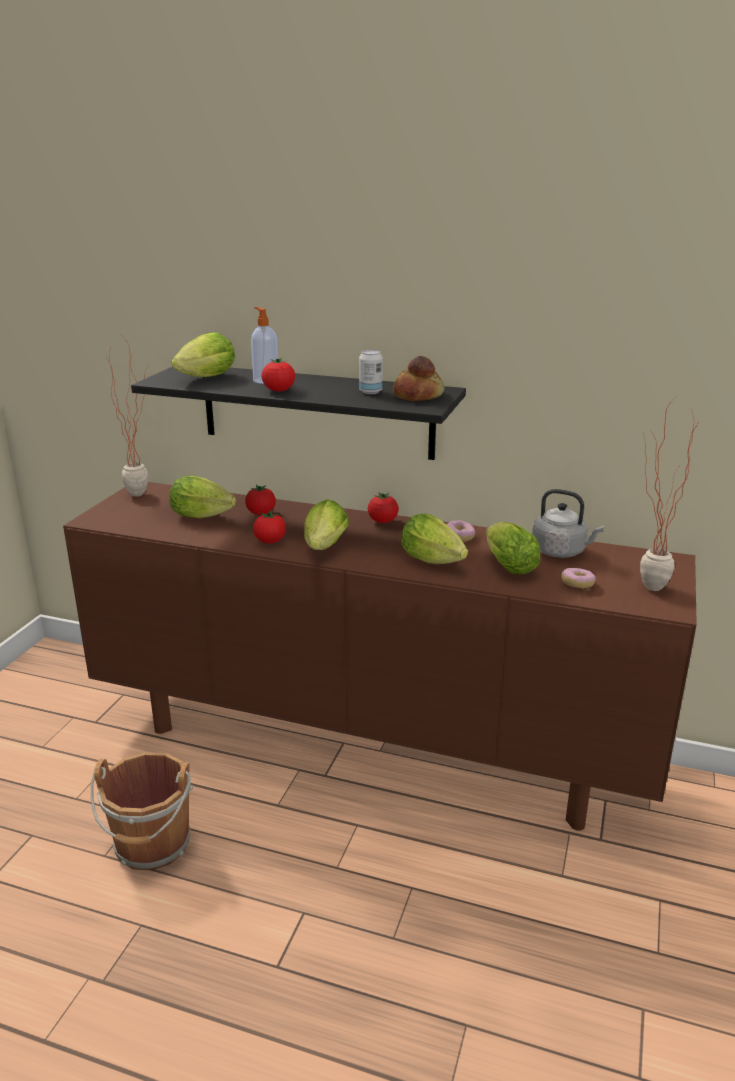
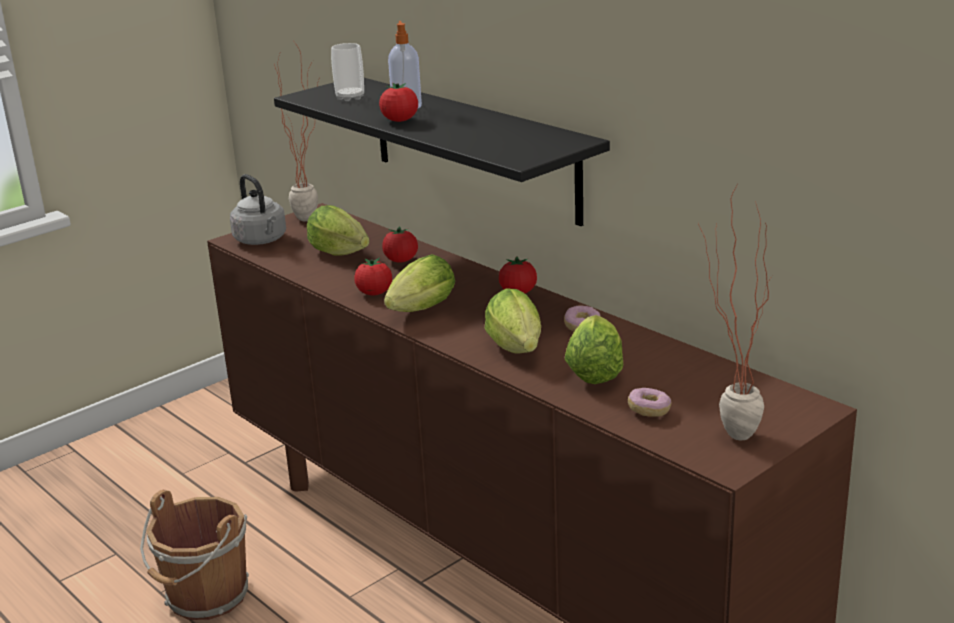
camera: 30 degrees right, 0 degrees up
(204, 378) = (350, 97): lettuce -> cup
(370, 392) = (491, 133): can -> none
(417, 395) = (535, 143): bread -> none
(561, 552) = (682, 368): grey kettle -> grey kettle (262, 240)

